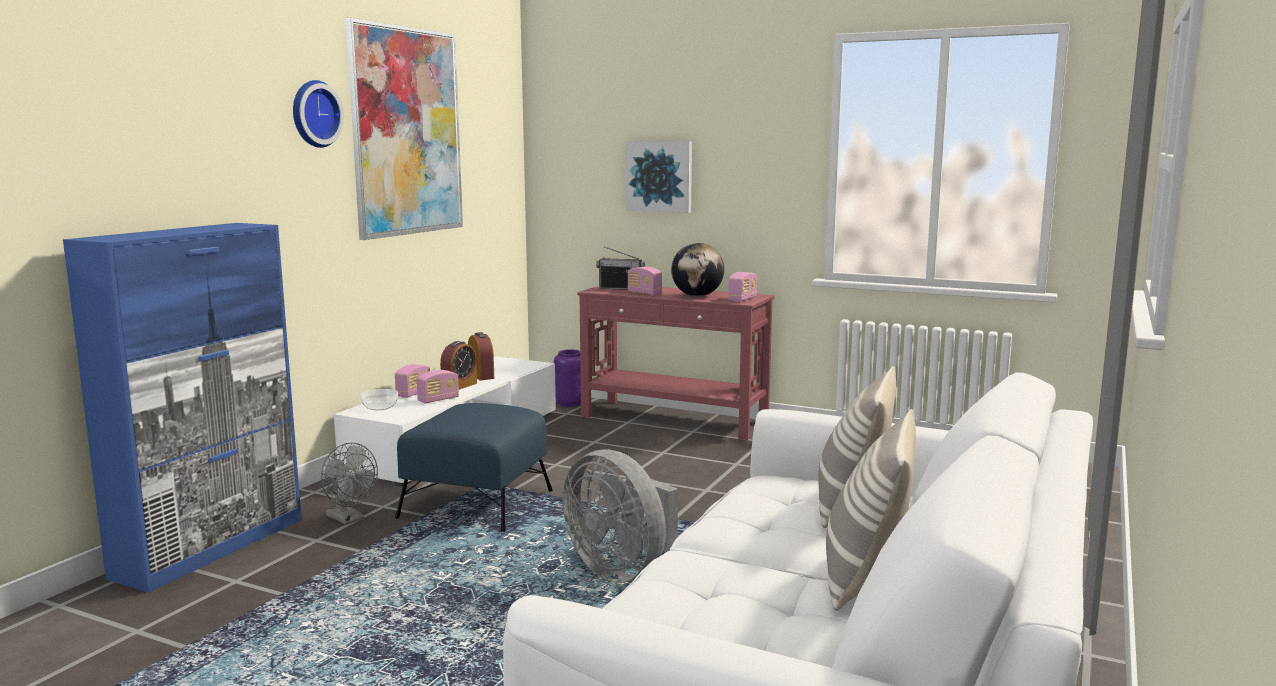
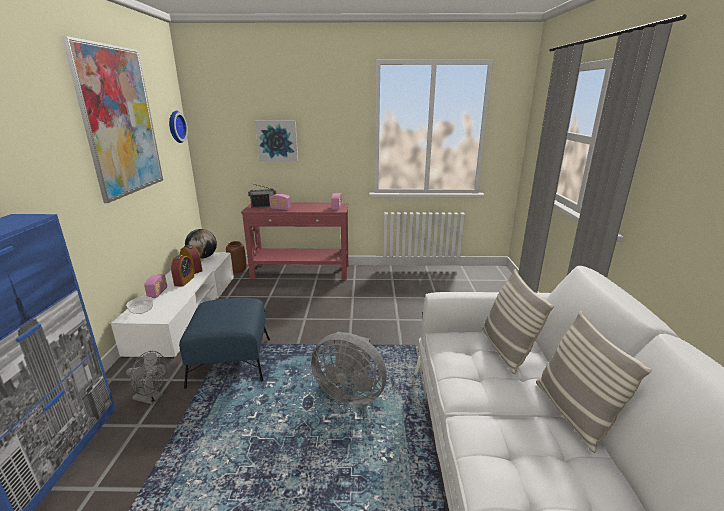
camera: 25 degrees left, 10 degrees up
(313, 114) = (53, 115): wall clock -> wall clock (175, 127)
(438, 400) = (178, 296): radio -> none
(571, 403) = (238, 270): purple vase -> brown vase
(697, 296) = (311, 208): globe -> globe (203, 257)

